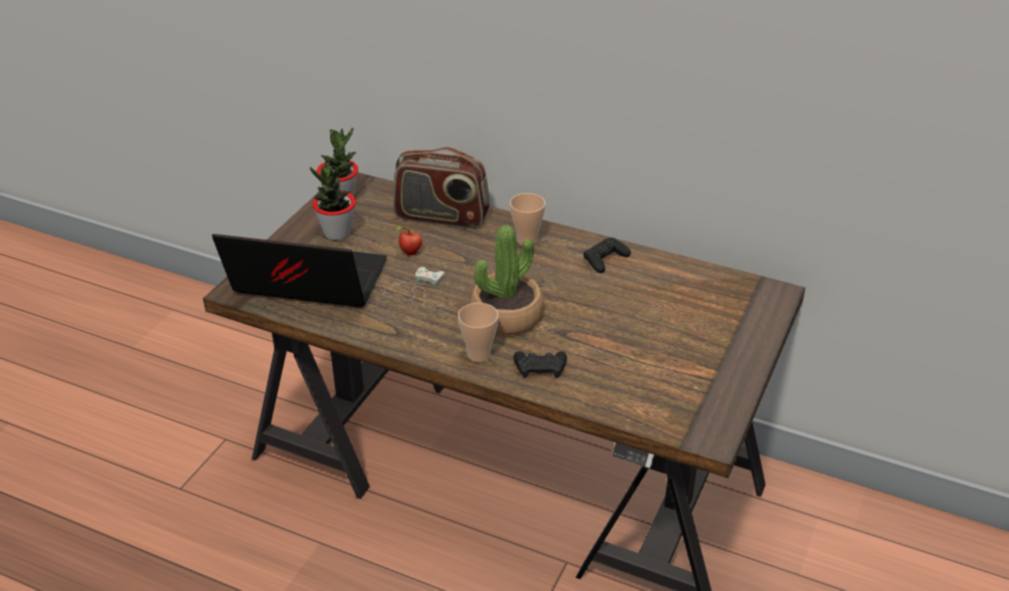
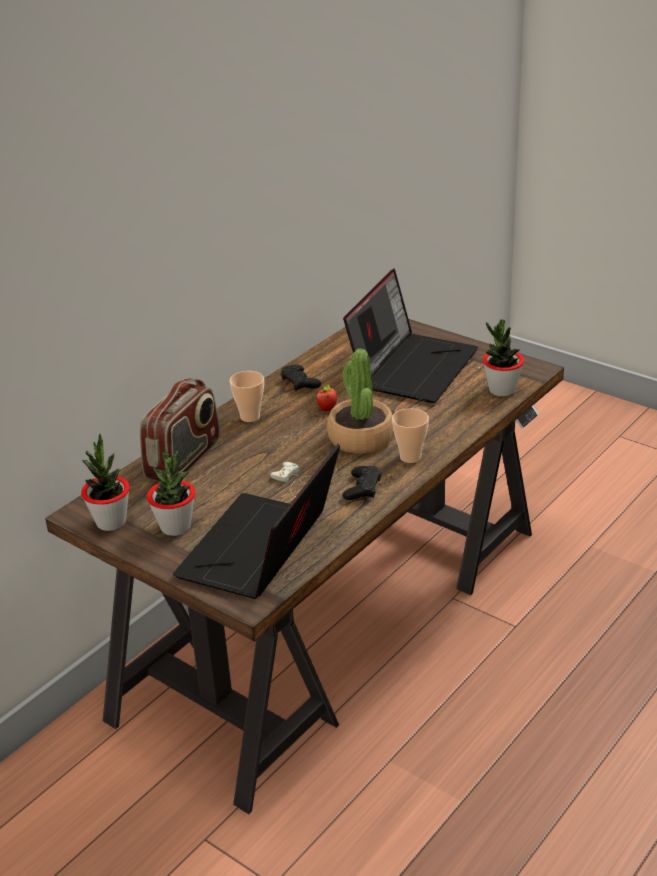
camera: 75 degrees left, 5 degrees down
(410, 253) = (237, 483): apple -> apple (327, 409)
(540, 368) = (437, 429): black game controller -> black game controller (362, 488)
(645, 411) = (501, 390): none -> potted plant
(672, 334) = (412, 367): none -> laptop

